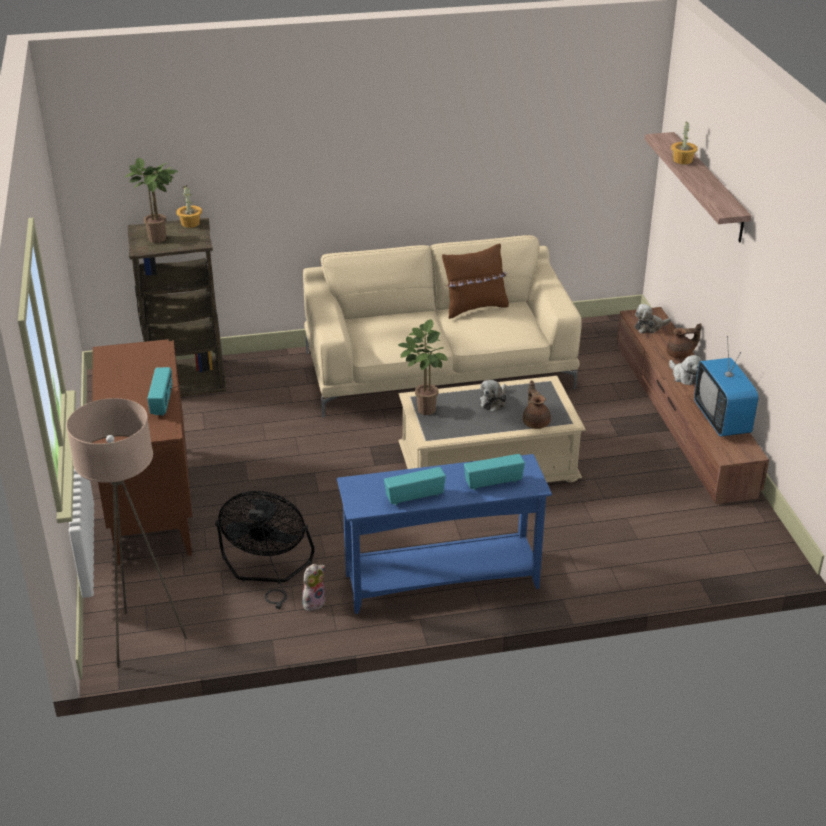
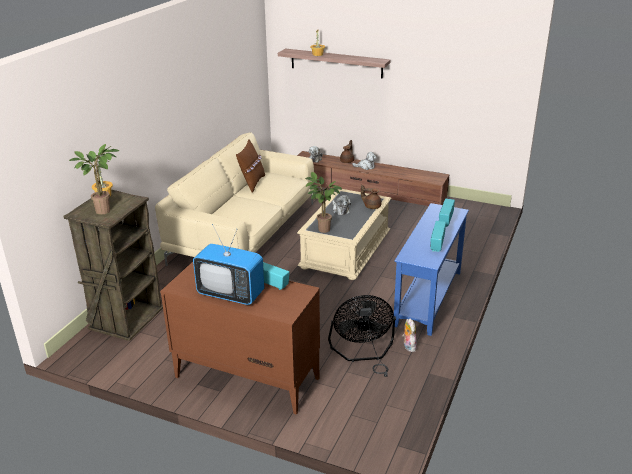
camera: 55 degrees left, 5 degrees down
(143, 638) = (384, 426): beige floor lamp -> none
(267, 573) = (365, 354): black fan -> black fan turned 45 degrees clockwise
(722, 419) = (409, 172): television -> television (231, 294)

